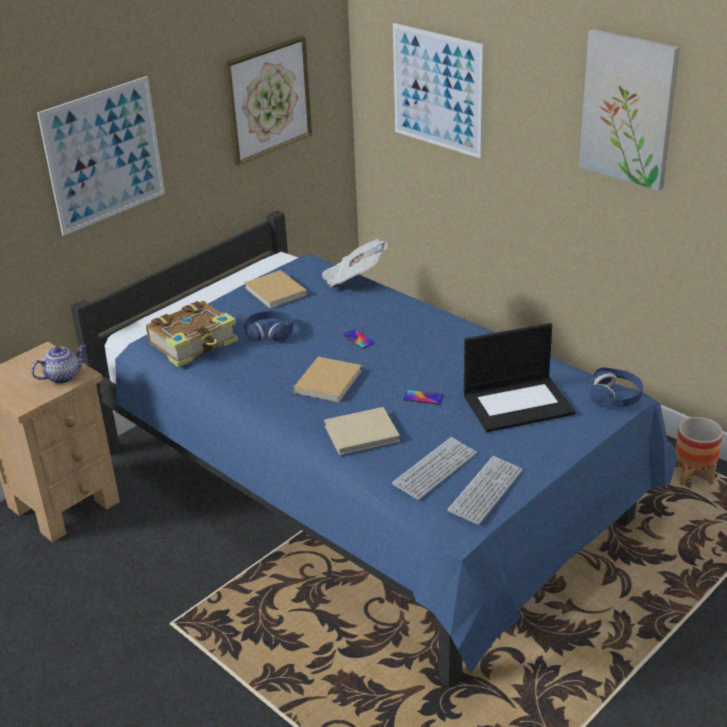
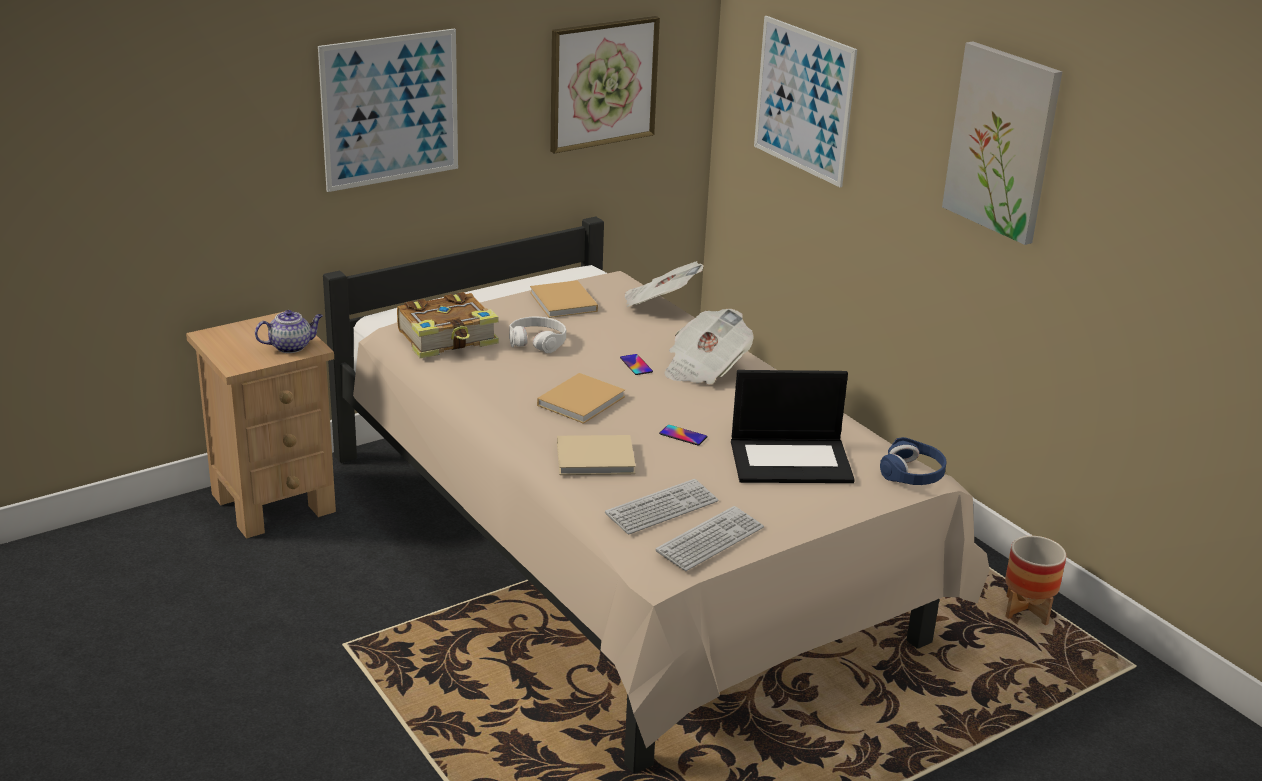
camera: 10 degrees right, 5 degrees down
(269, 332) = (537, 342): blue headphones -> white headphones
(368, 492) = (622, 555): blue bed -> beige bed
(414, 332) = (704, 368): none -> newspaper

